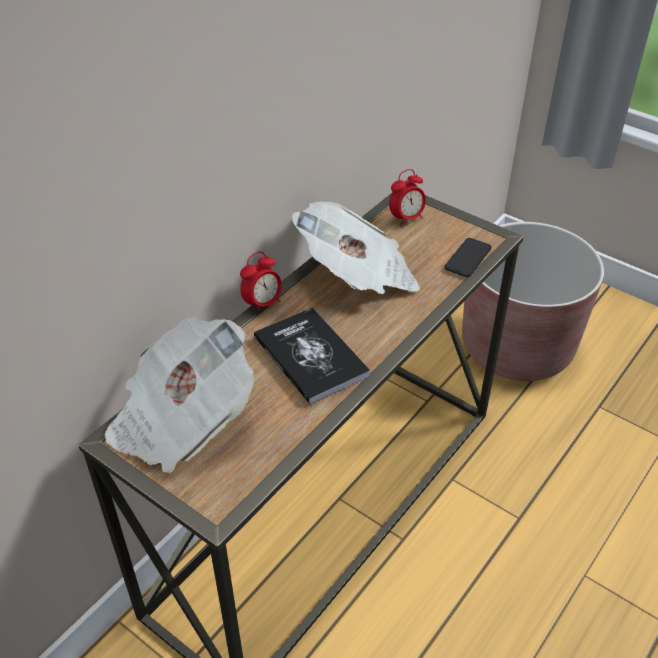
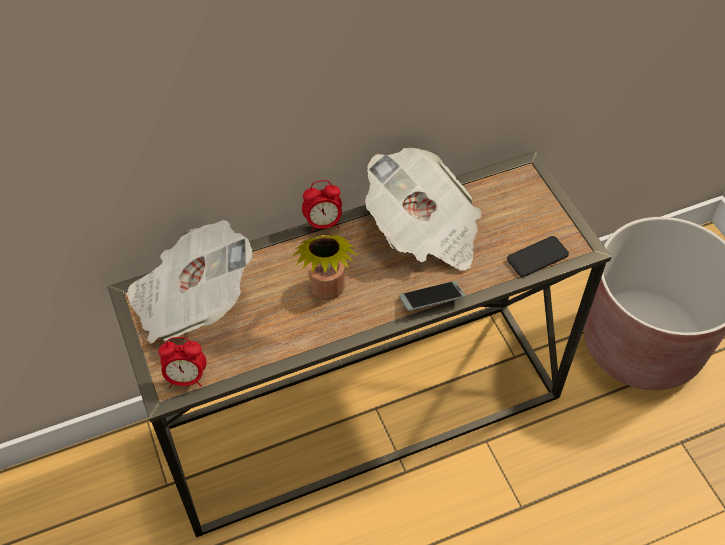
camera: 30 degrees right, 10 degrees up
(310, 356) = (327, 292): book -> potted plant
(406, 218) = (513, 190): alarm clock -> alarm clock (186, 378)
(408, 324) = (431, 300): none -> phone

